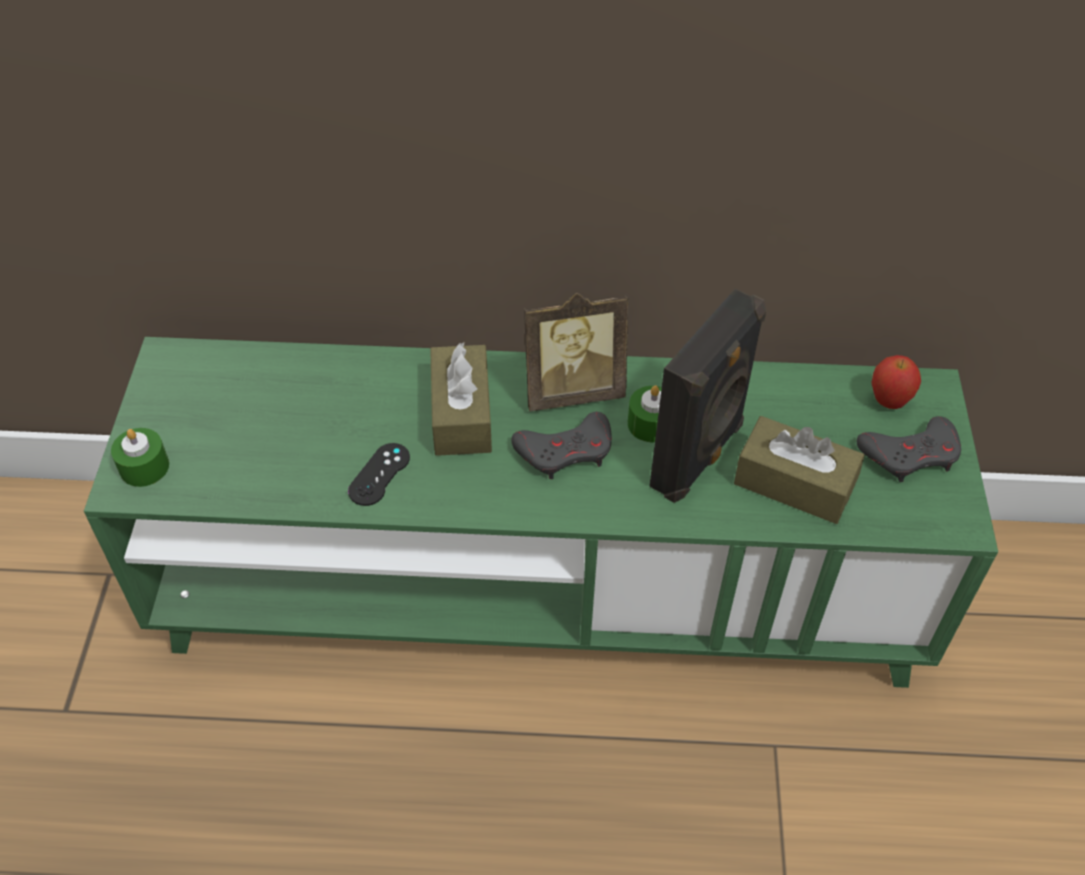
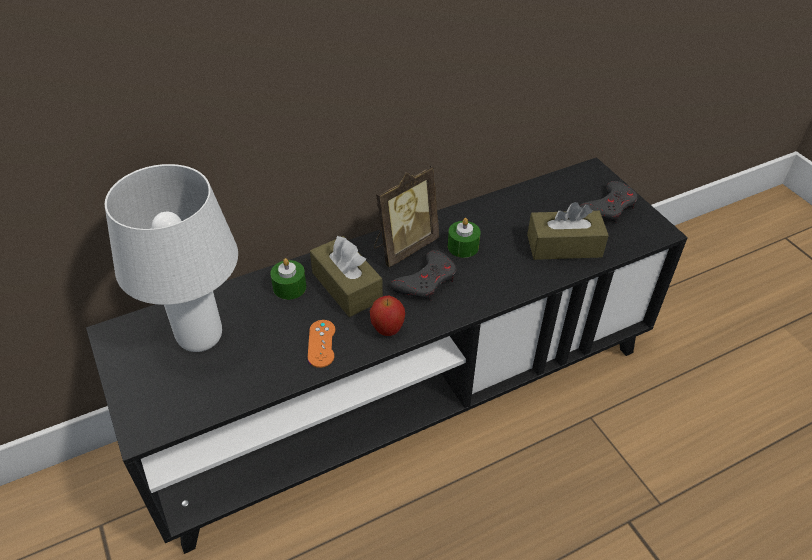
camera: 30 degrees left, 5 degrees down
(144, 467) = (149, 410): green candle -> green candle (289, 287)
(250, 406) = (200, 339): none -> white table lamp
(379, 474) = (321, 343): black game controller -> orange game controller
(540, 592) = (404, 396): green tv stand -> black tv stand
(699, 457) = (503, 253): black speaker -> none
(888, 401) = (577, 185): apple -> apple (387, 330)

